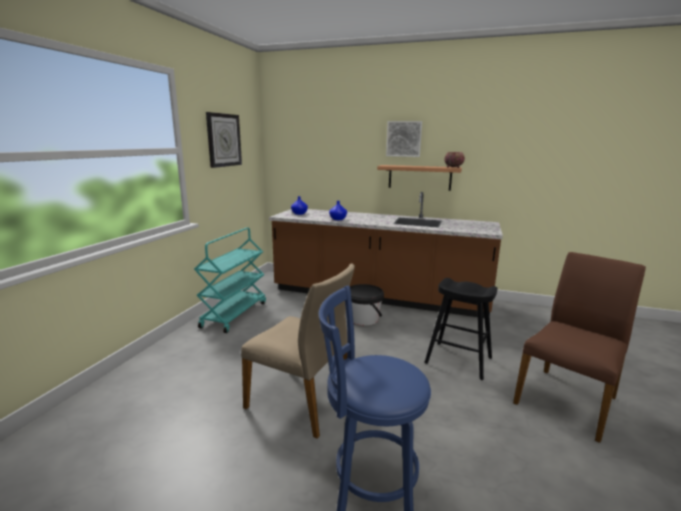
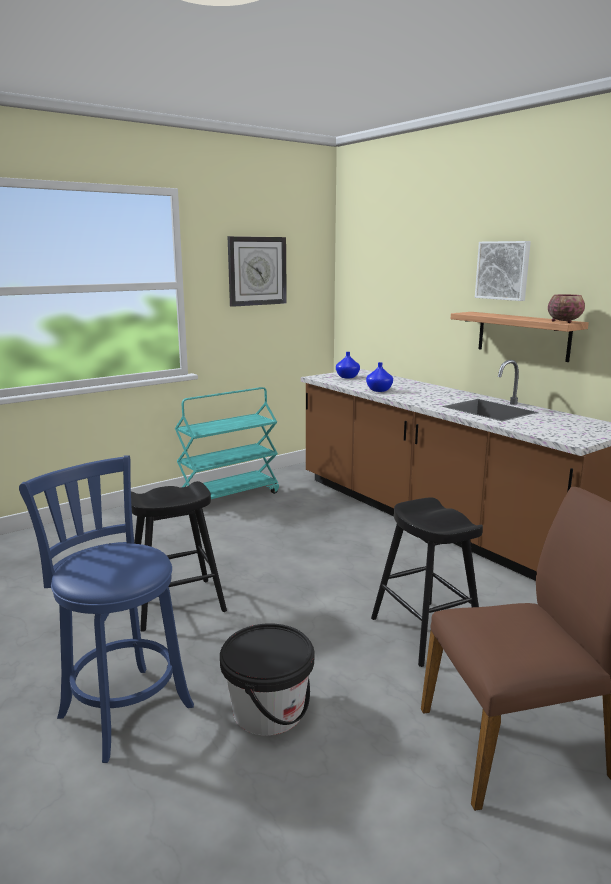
camera: 35 degrees right, 0 degrees up
(302, 401) = (177, 604): beige chair -> black stool
(363, 318) = (371, 542): black bucket -> black bucket (268, 710)

